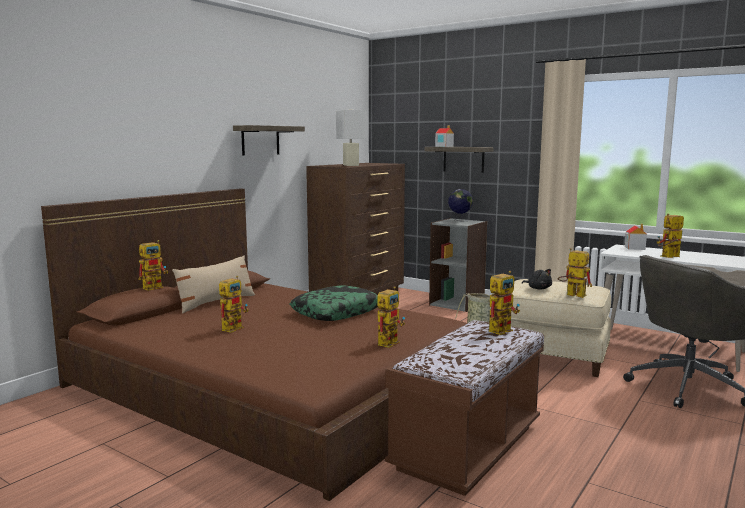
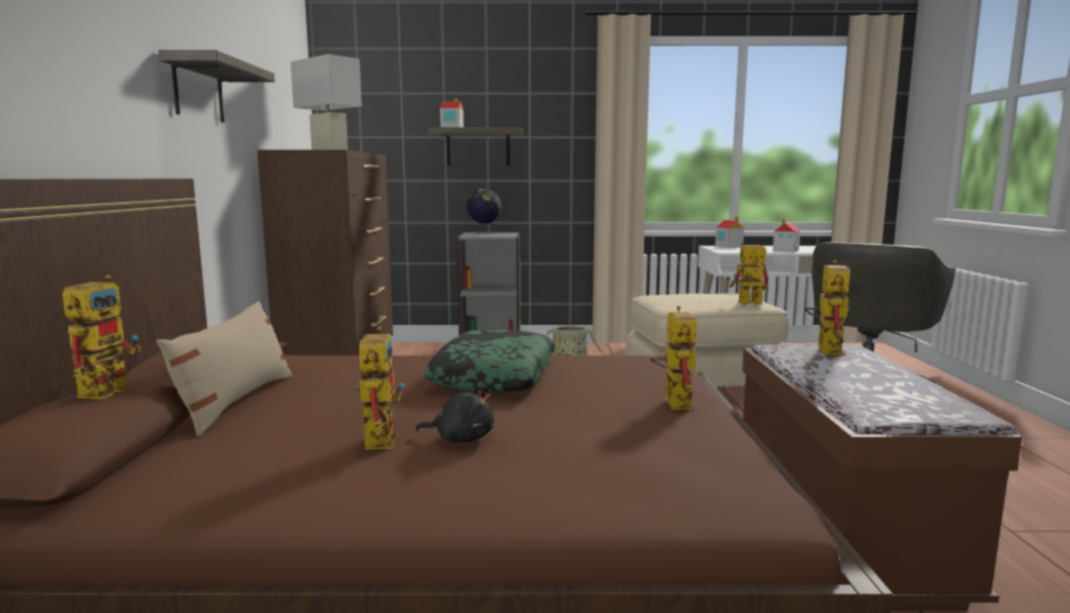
camera: 35 degrees left, 0 degrees up
(538, 288) = (694, 302): black plush toy -> black plush toy (461, 438)
(668, 257) = (785, 251): toy robot -> toy house

